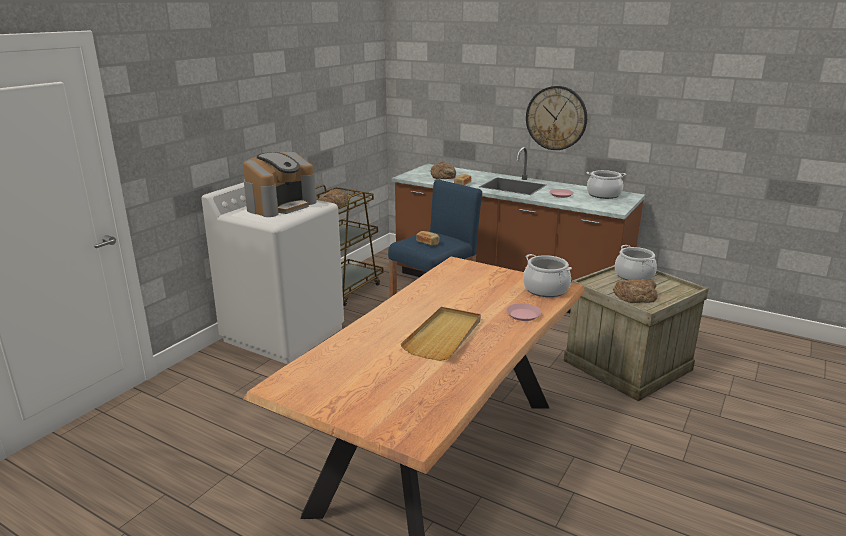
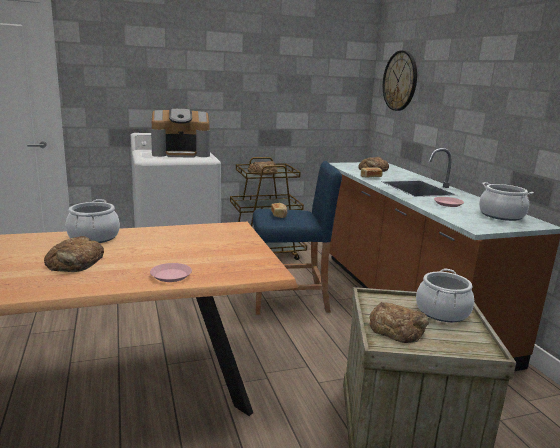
camera: 40 degrees right, 5 degrees down
(444, 336) = (75, 262): beige tray -> bread
(546, 289) = (248, 268): cooking pot -> cooking pot (94, 237)
(556, 118) = (489, 120): wall clock -> wall clock (400, 81)

